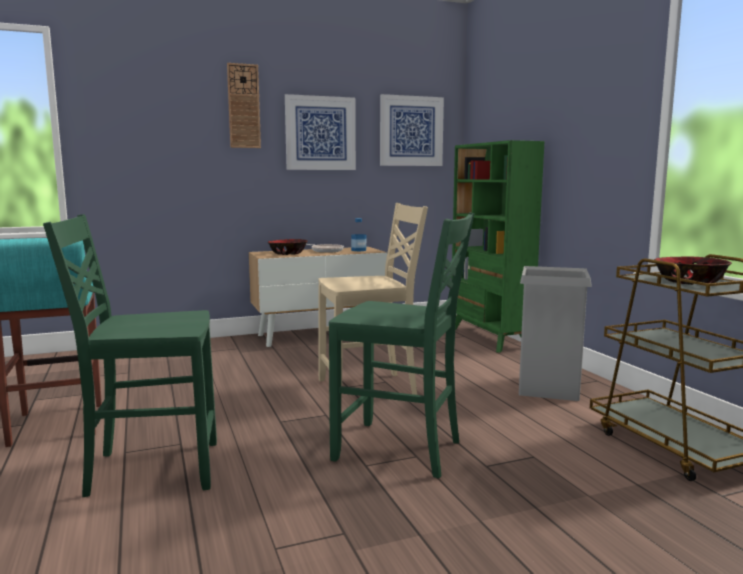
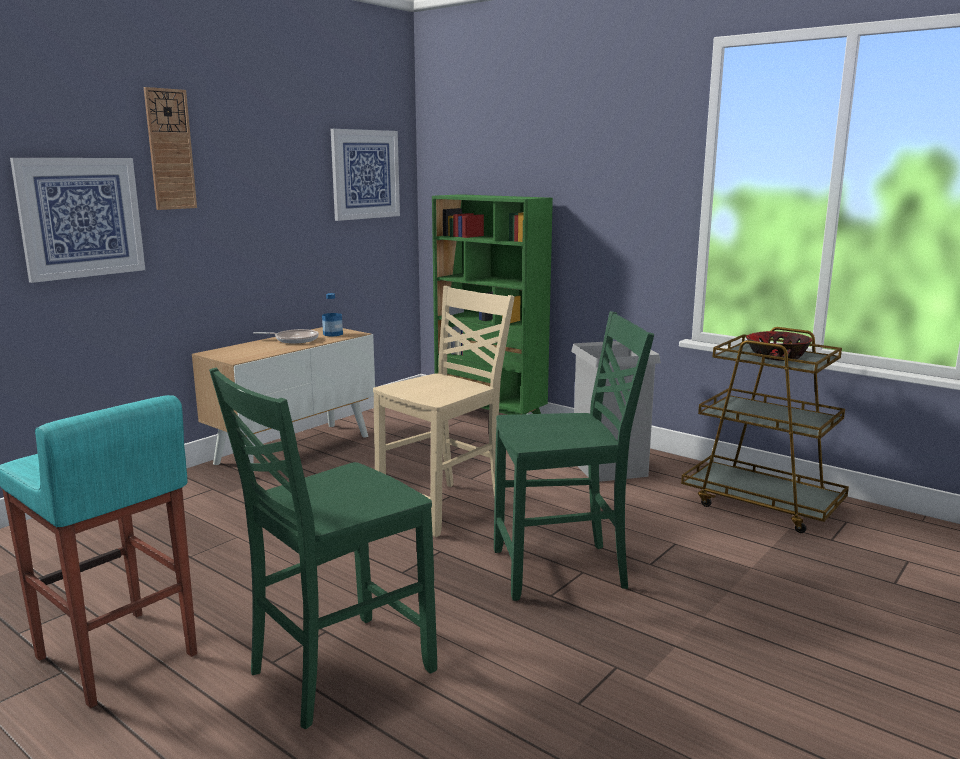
camera: 30 degrees left, 5 degrees up
(287, 253) = (254, 351): bowl -> none
(320, 133) = (266, 183): picture -> picture (81, 217)

